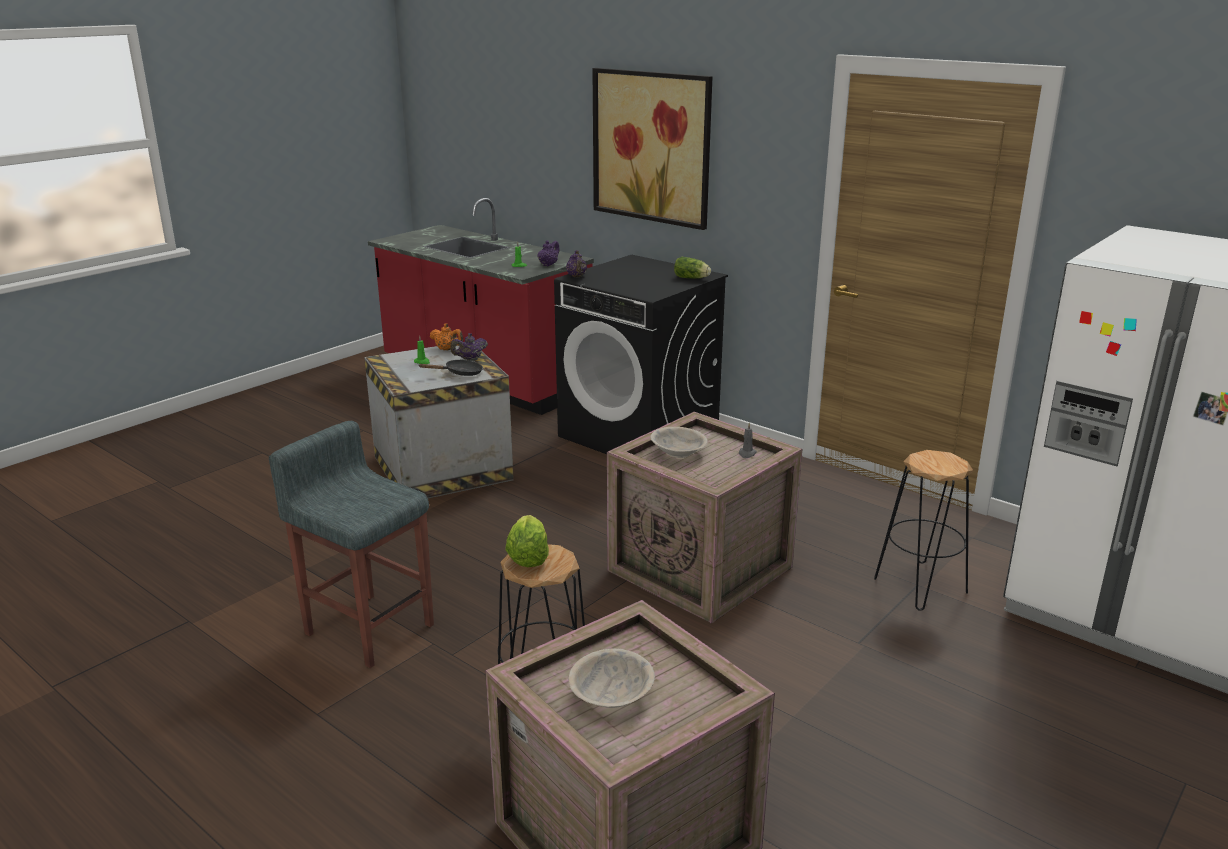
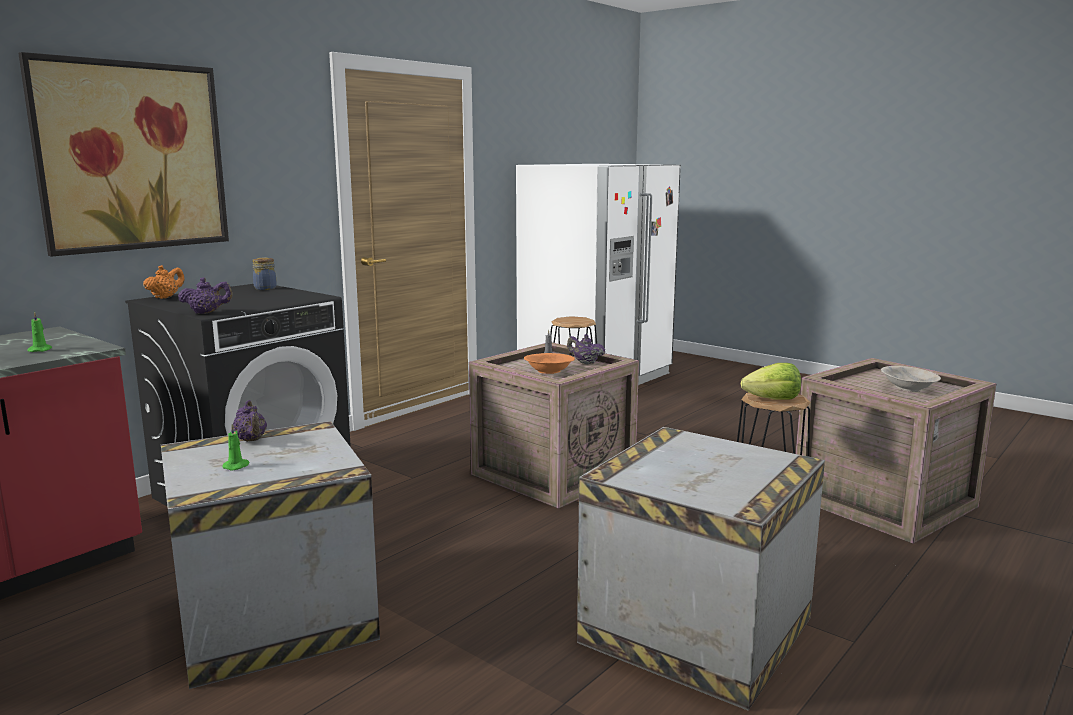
camera: 90 degrees left, 10 degrees down
(368, 628) = (693, 629): grey stool -> crate
(447, 349) = (191, 455): orange teapot -> orange teapot (165, 297)
(460, 373) = (305, 443): black frying pan -> none
(548, 265) = (61, 339): purple teapot -> purple teapot (585, 363)
(678, 453) = (548, 372): beige bowl -> orange bowl
(692, 278) = (264, 288): lettuce -> jar

